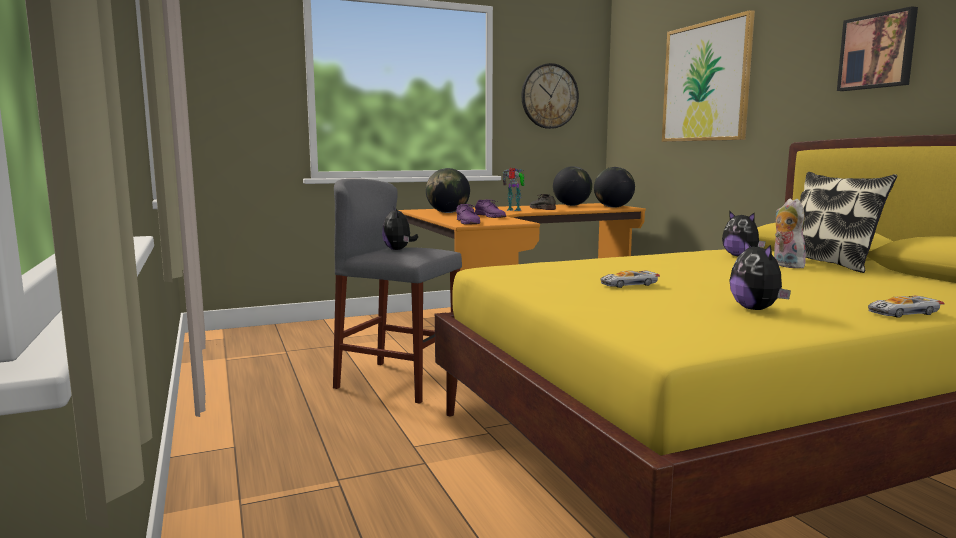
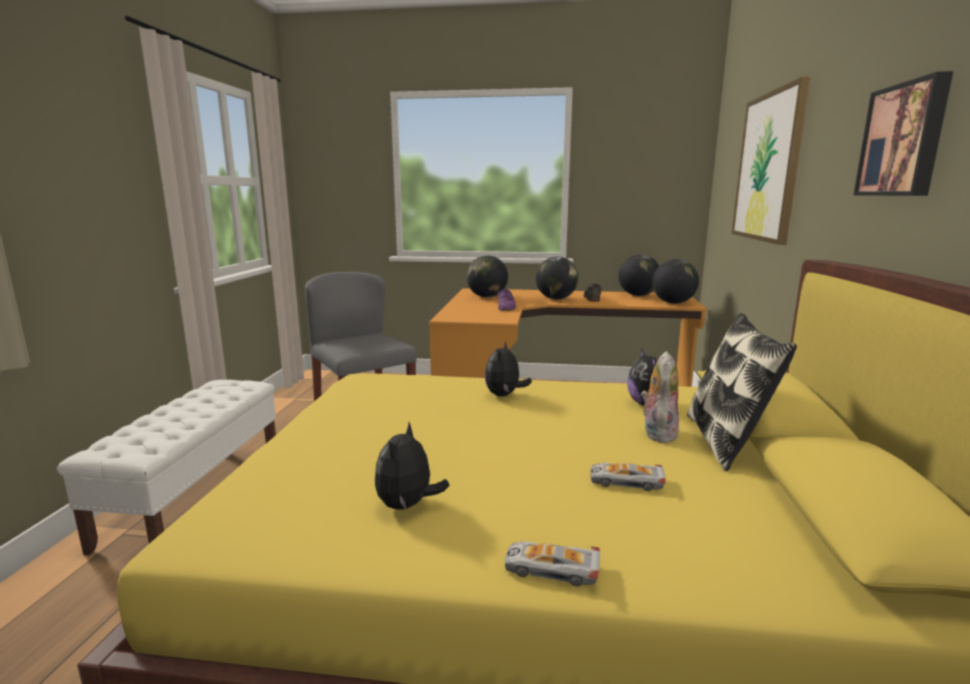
camera: 30 degrees right, 5 degrees up
(270, 454) = (196, 495): none -> white bench
(399, 250) = (361, 339): plush toy -> plush toy (504, 395)
(468, 222) = (458, 315): purple shoe -> none
(514, 210) = (556, 299): toy robot -> globe
(549, 96) = (636, 177): wall clock -> none
(628, 284) = (400, 429): toy car -> toy car (626, 481)

